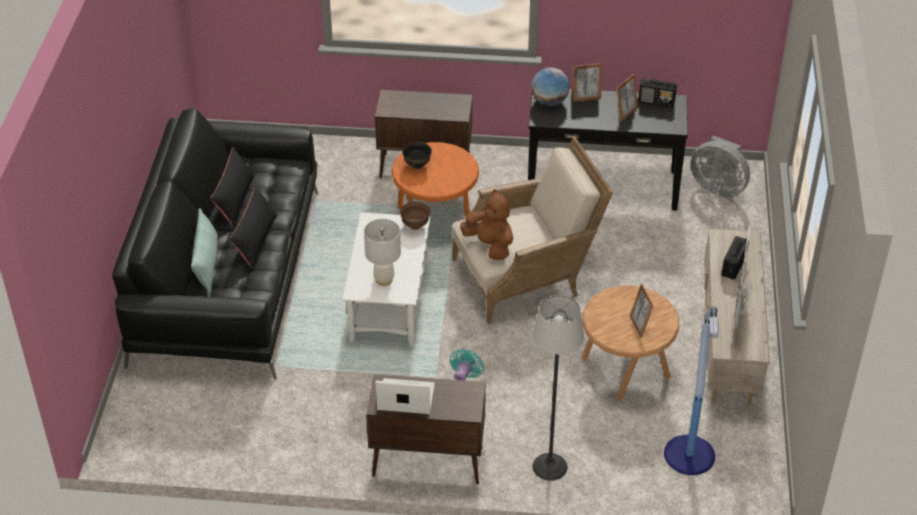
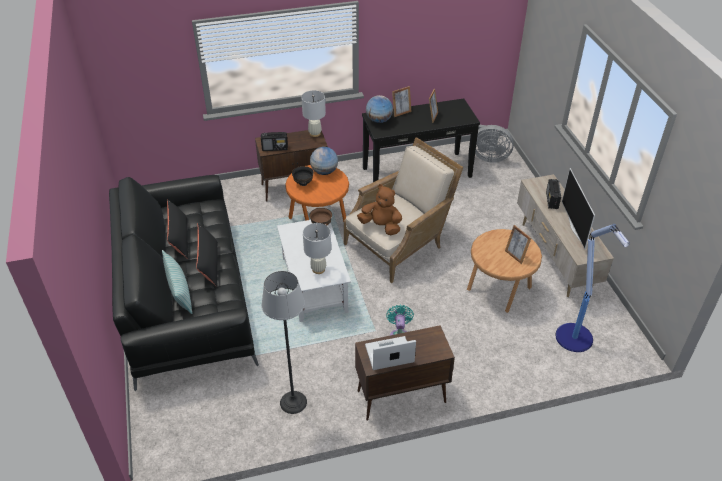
camera: 20 degrees left, 0 degrees up
(452, 156) = (324, 172): none -> globe
(461, 101) = (315, 133): none -> white table lamp
(549, 466) = (487, 374): floor lamp -> floor lamp (293, 402)
(657, 102) = (448, 106): radio -> radio (275, 148)

